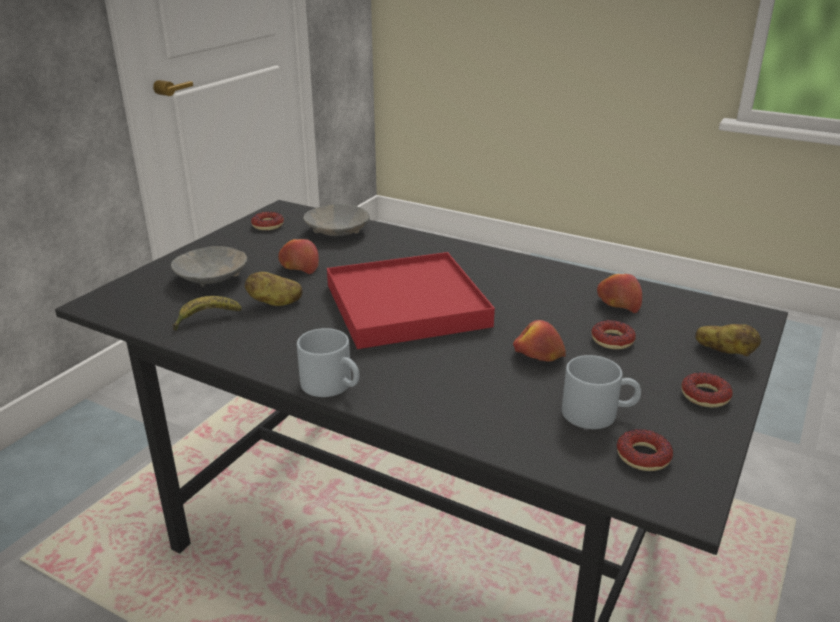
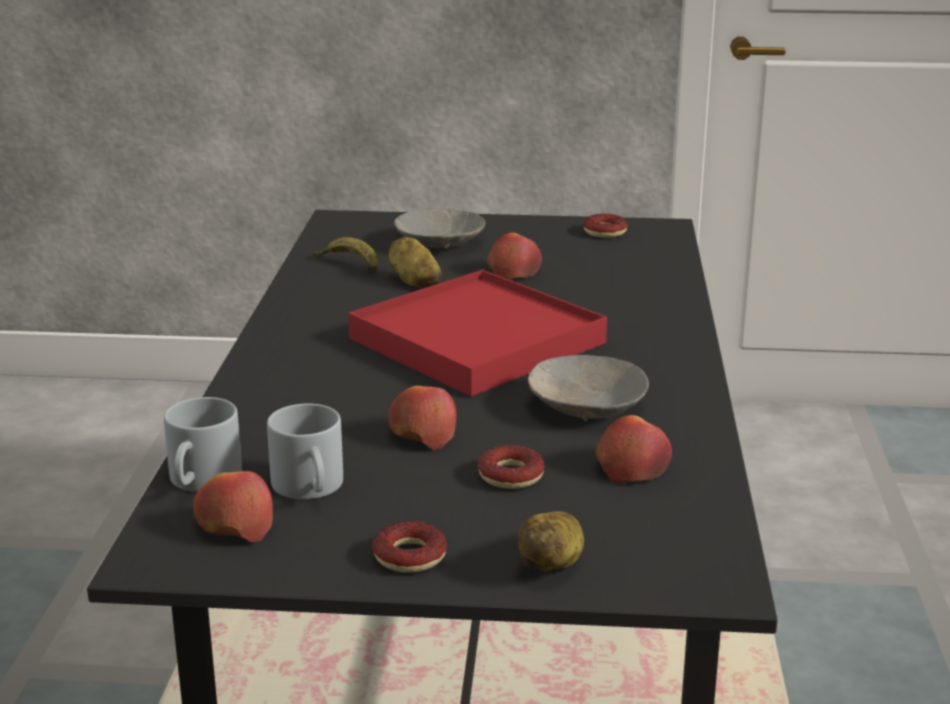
camera: 65 degrees right, 5 degrees down
(333, 385) = (266, 344): grey mug -> grey mug (202, 481)
(337, 231) = (637, 266): grey bowl -> grey bowl (586, 406)
(643, 456) = (234, 525): donut -> apple

